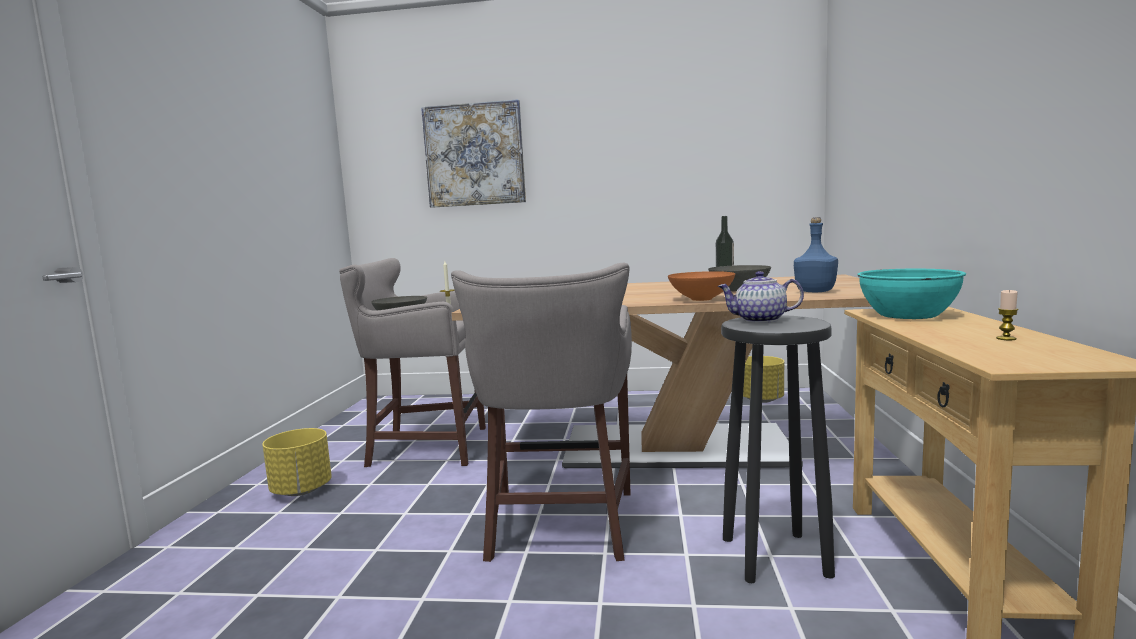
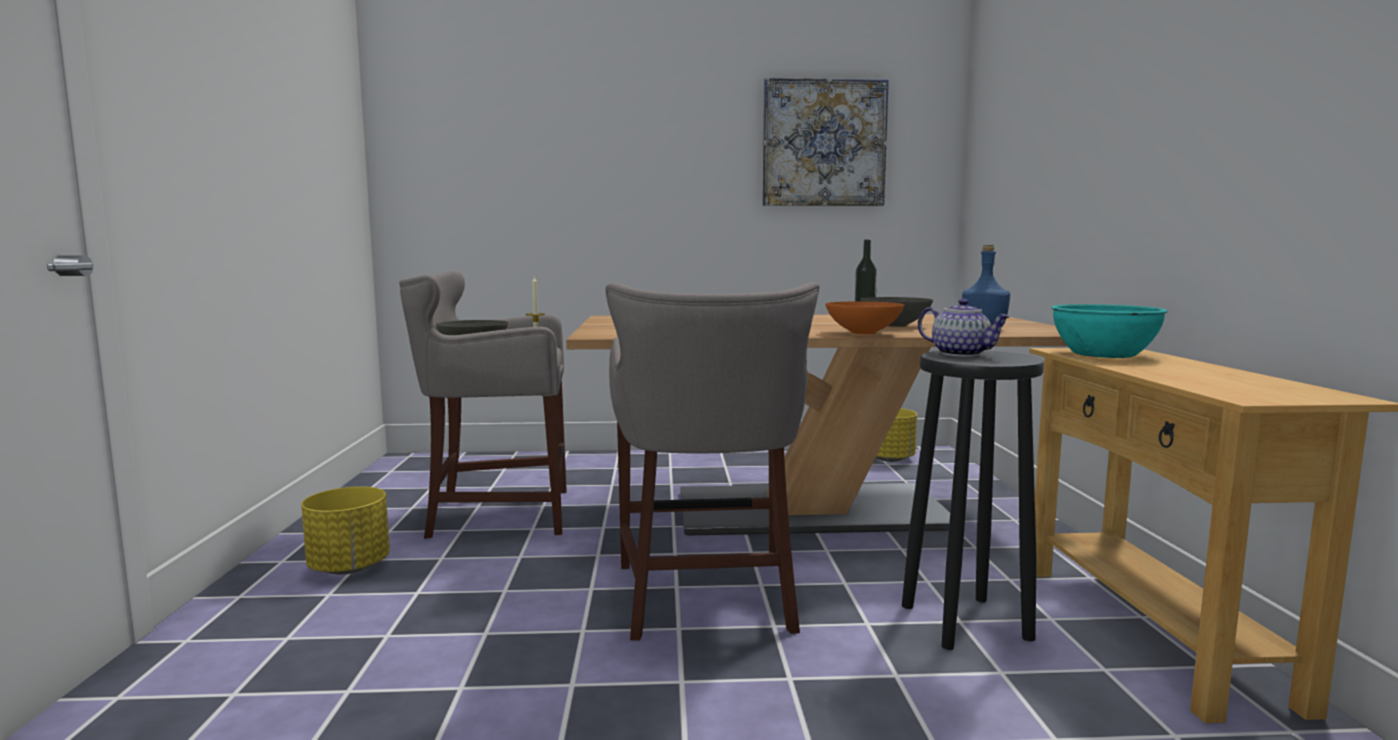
camera: 10 degrees left, 0 degrees up
(474, 155) = (548, 146): picture -> picture (824, 143)
(760, 320) = (961, 354): teapot -> teapot turned 135 degrees counterclockwise
(1006, 338) = (1225, 376): candle -> none

